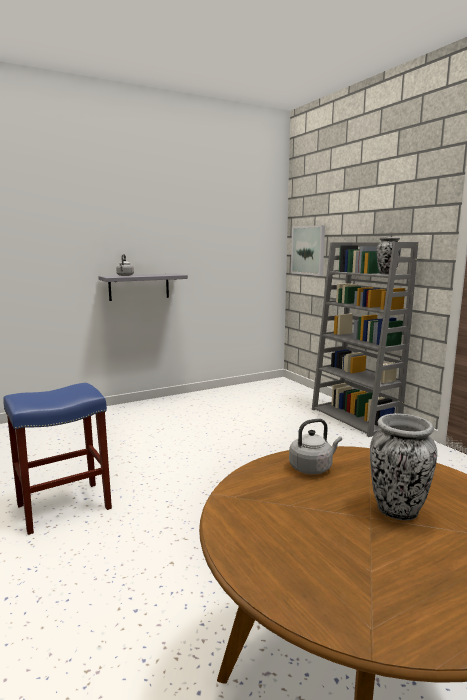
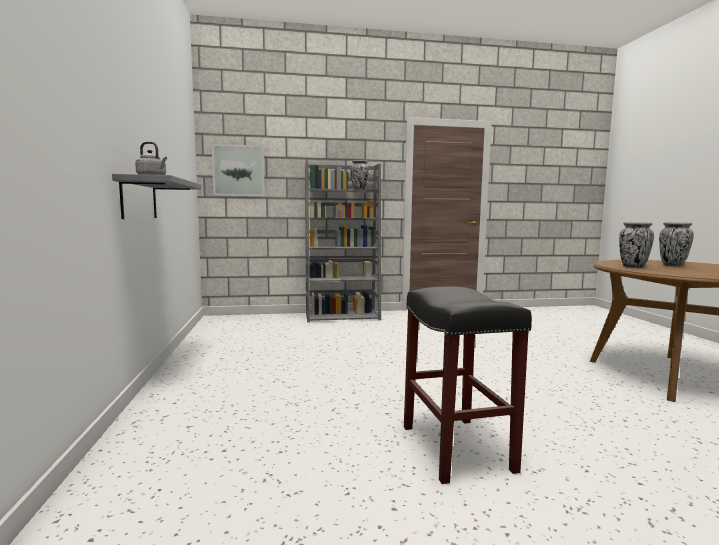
camera: 70 degrees left, 5 degrees down
(65, 506) = (454, 447): blue stool -> black stool
(312, 468) = (632, 267): grey kettle -> vase

